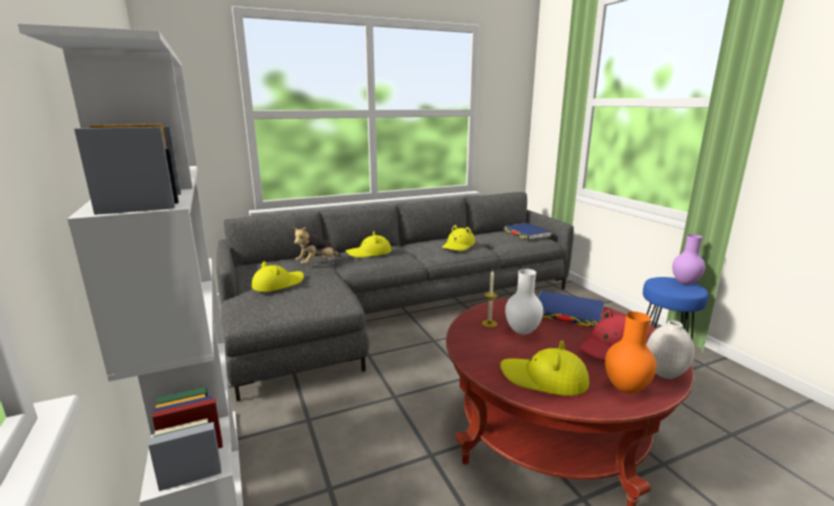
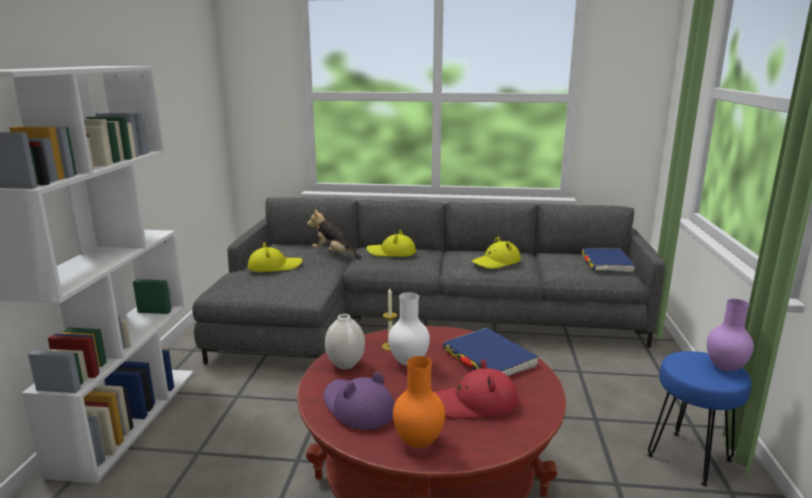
camera: 30 degrees right, 0 degrees up
(317, 263) = (334, 254): plush toy -> plush toy turned 45 degrees clockwise
(544, 379) = (357, 408): yellow hat -> purple hat
(665, 374) = (486, 445): white vase -> white vase (346, 365)

